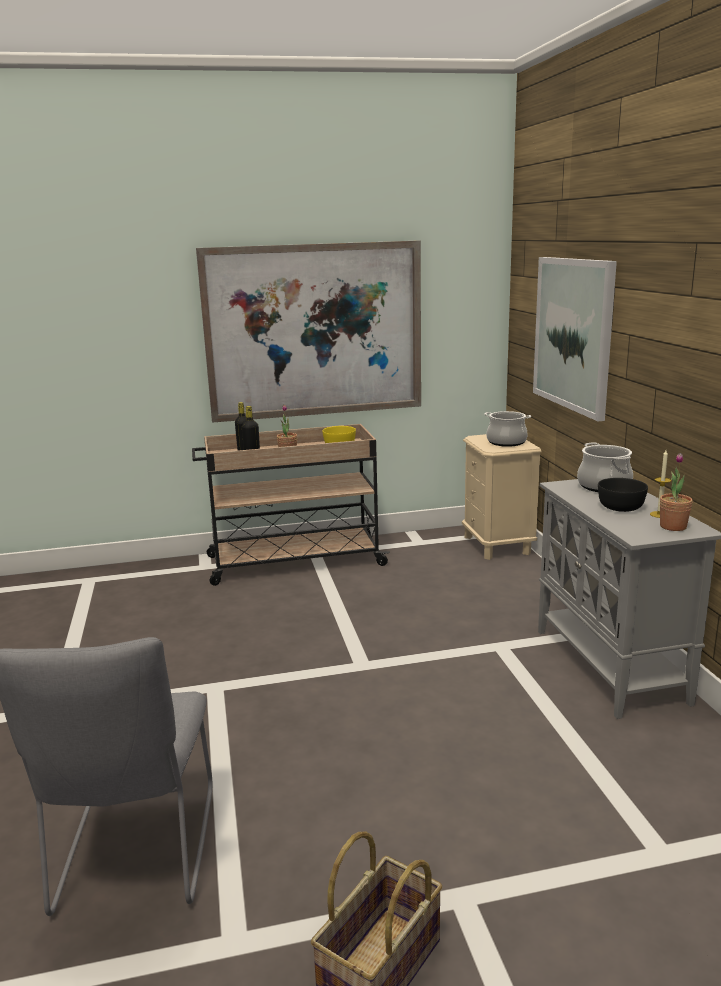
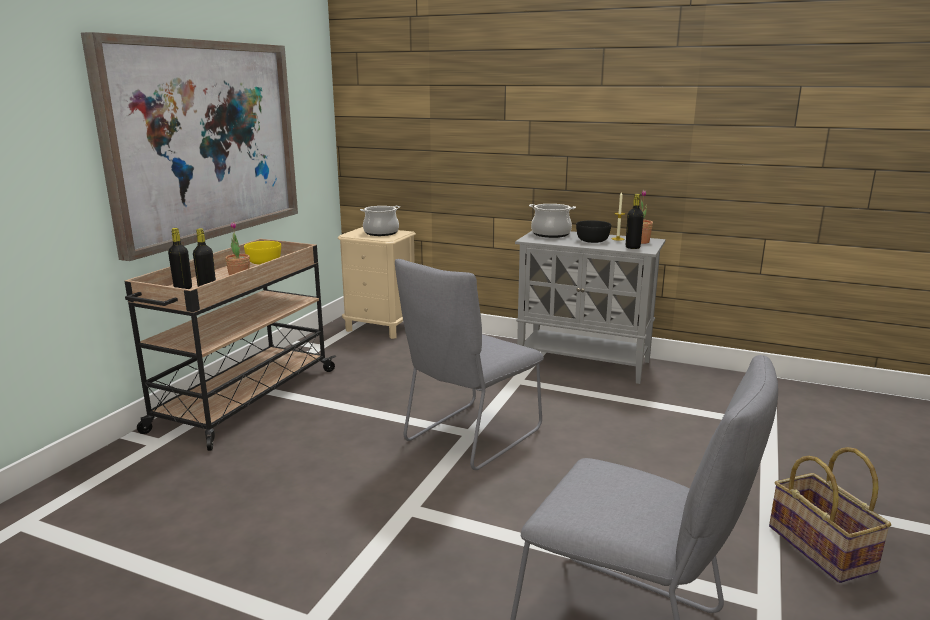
camera: 55 degrees left, 0 degrees up
(352, 667) = (469, 438): none -> grey chair
(573, 334) = (452, 128): picture -> none
(634, 529) = (632, 247): none -> black bottle

